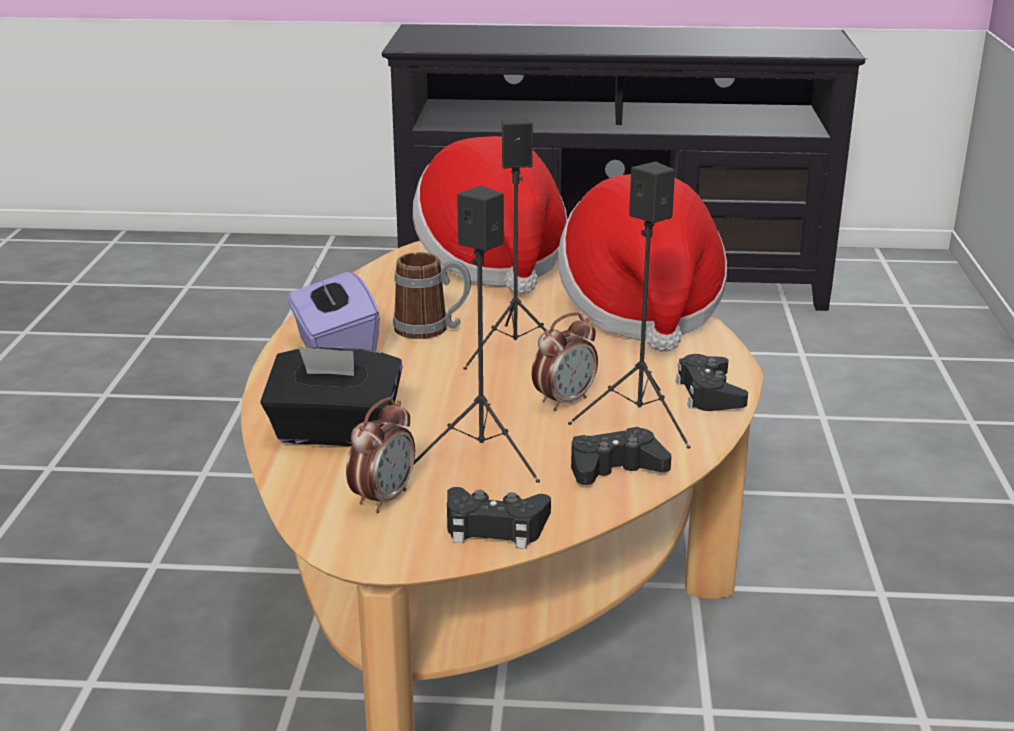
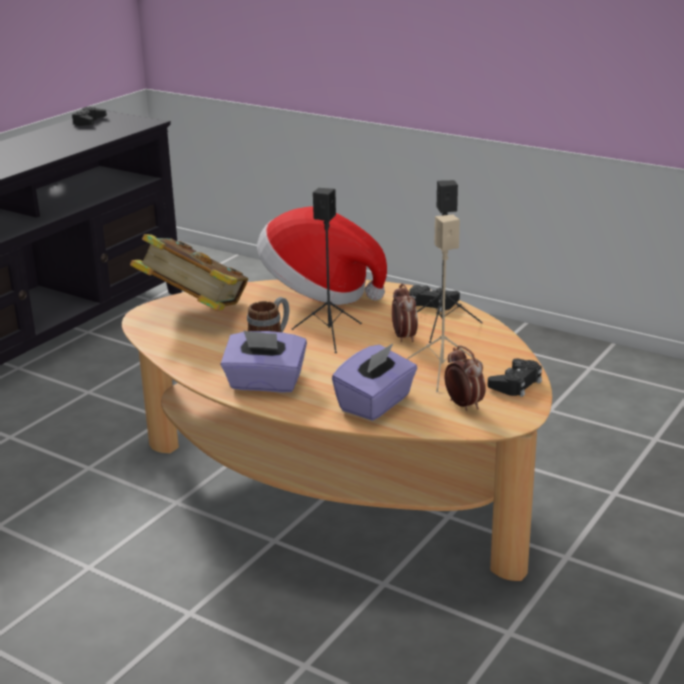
camera: 60 degrees left, 0 degrees up
(335, 432) = (376, 403): black tissue box -> purple tissue box
(480, 456) = (442, 371): black speaker -> beige speaker
(492, 262) = (194, 311): hat -> book
(615, 468) = (485, 343): black game controller -> black game controller (89, 122)

